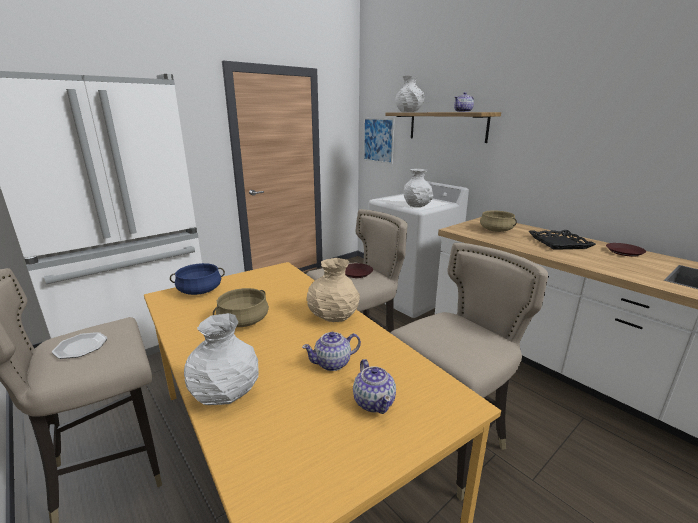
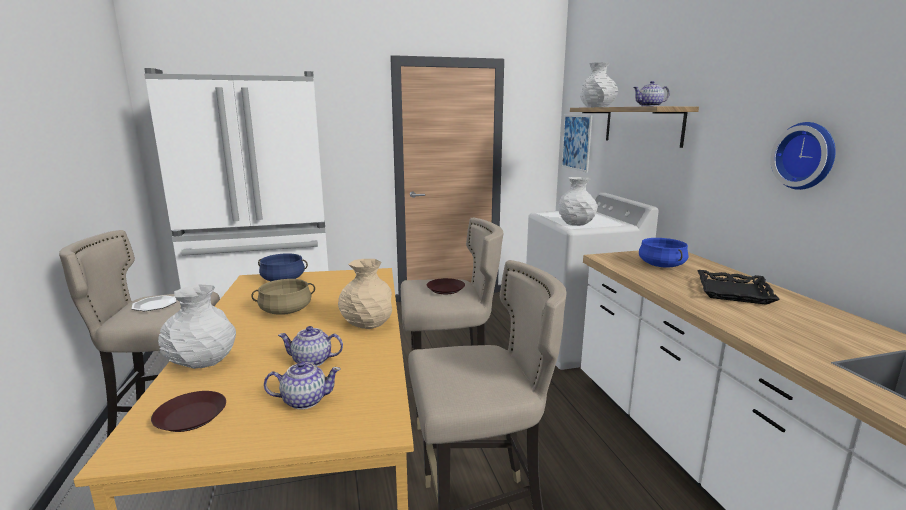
camera: 25 degrees right, 5 degrees down
(374, 402) = (304, 400): teapot -> teapot turned 105 degrees counterclockwise
(496, 230) = (662, 265): beige cooking pot -> blue cooking pot
(593, 147) = (806, 156): none -> wall clock
(624, 252) = (829, 318): brown plate -> brown plate (191, 417)

